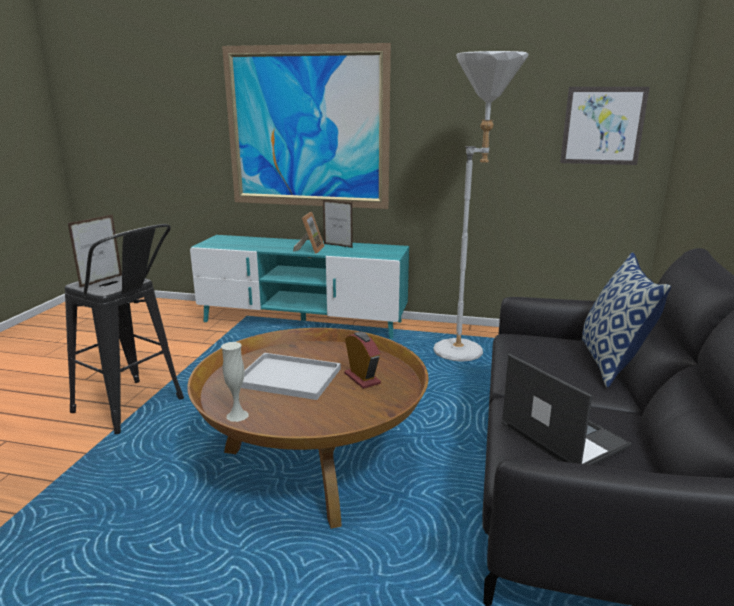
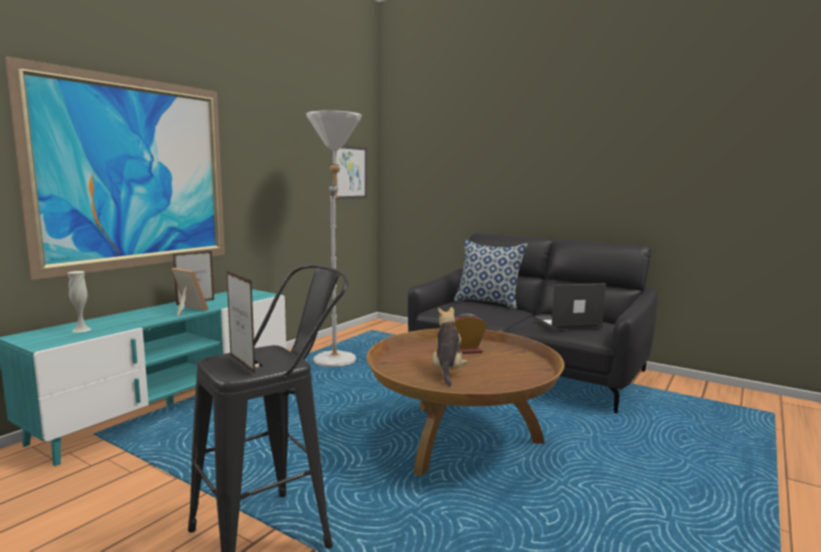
camera: 70 degrees left, 10 degrees down
(237, 415) = (504, 391): white vase -> white vase (81, 330)
(286, 377) = (447, 370): white tray -> plush toy

